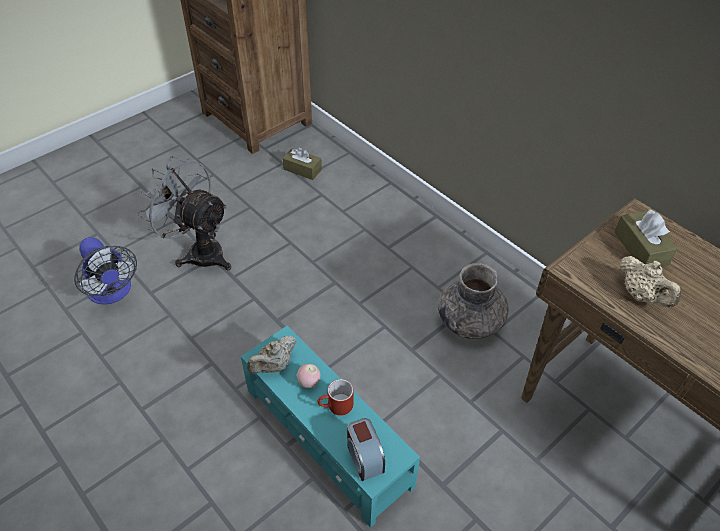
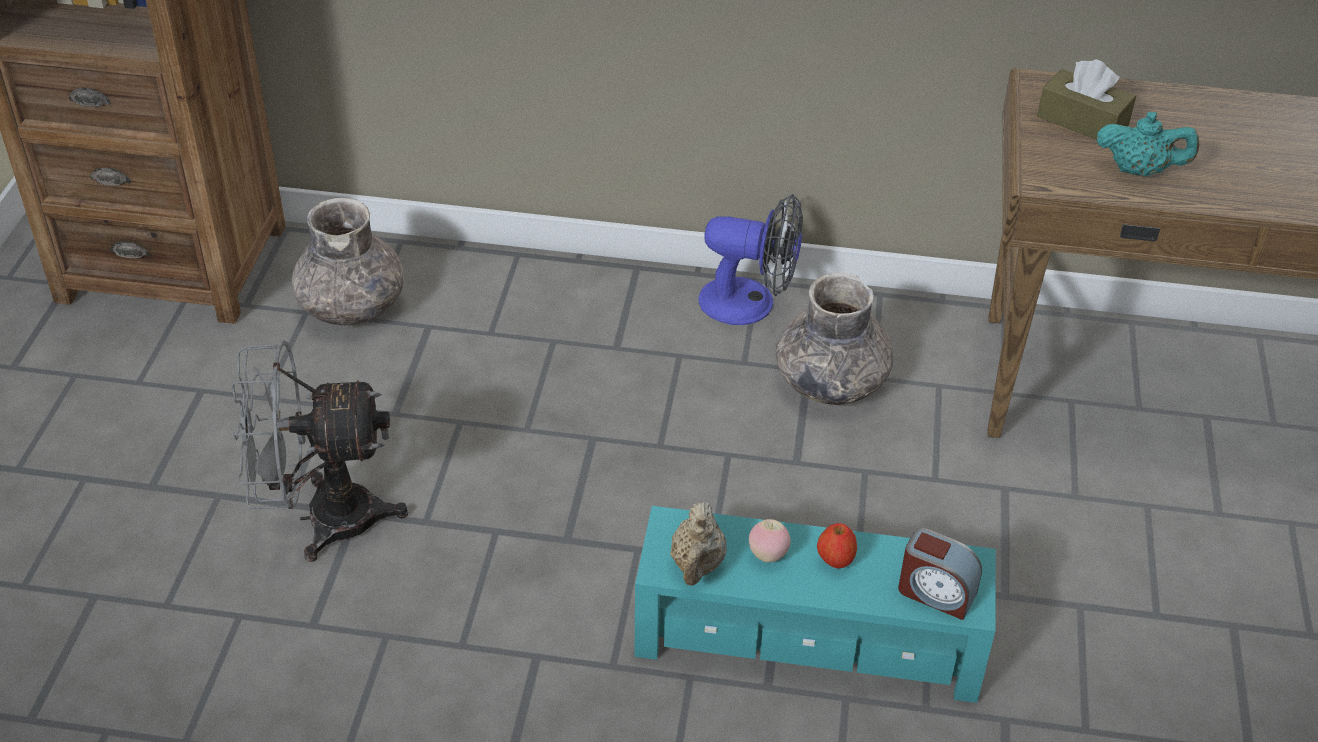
camera: 40 degrees left, 5 degrees down
(112, 293) = (243, 666): fan -> fan (750, 303)
(302, 169) = (352, 305): brown tissue box -> grey vase
(336, 407) = (835, 560): red mug -> apple
(641, 296) = (1139, 171): beige teapot -> turquoise teapot

